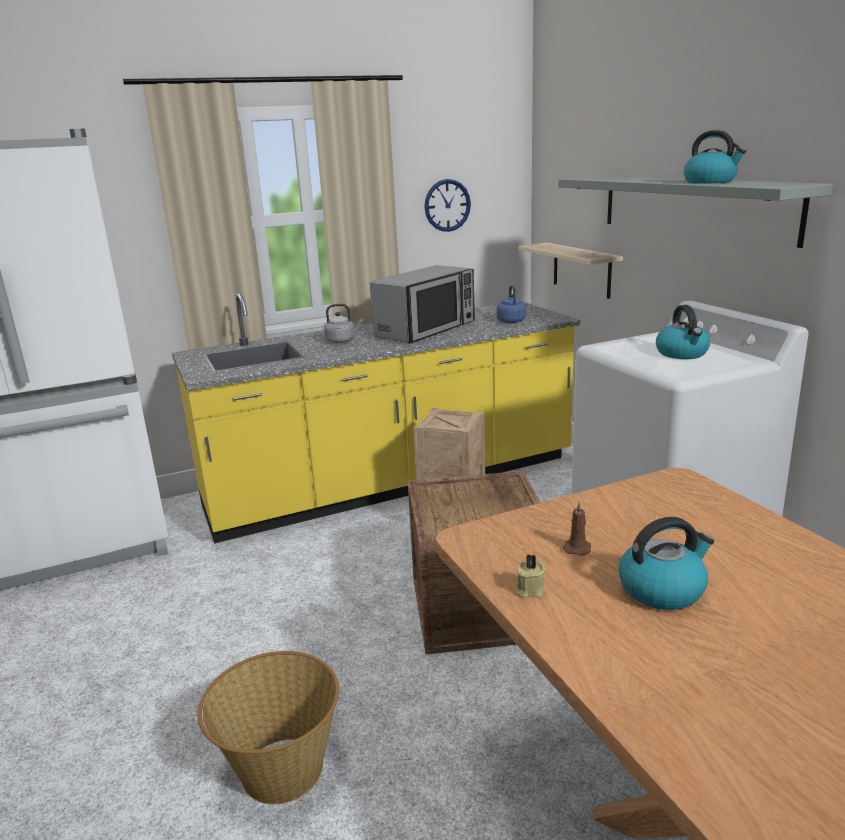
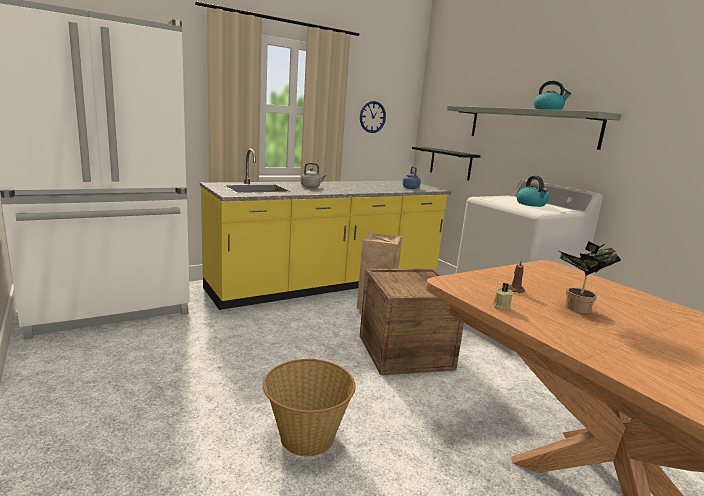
camera: 10 degrees left, 5 degrees down
(426, 329) = (361, 187): microwave -> none
(581, 270) = (450, 163): beige shelf -> black shelf
(662, 589) = (576, 309): kettle -> potted plant

